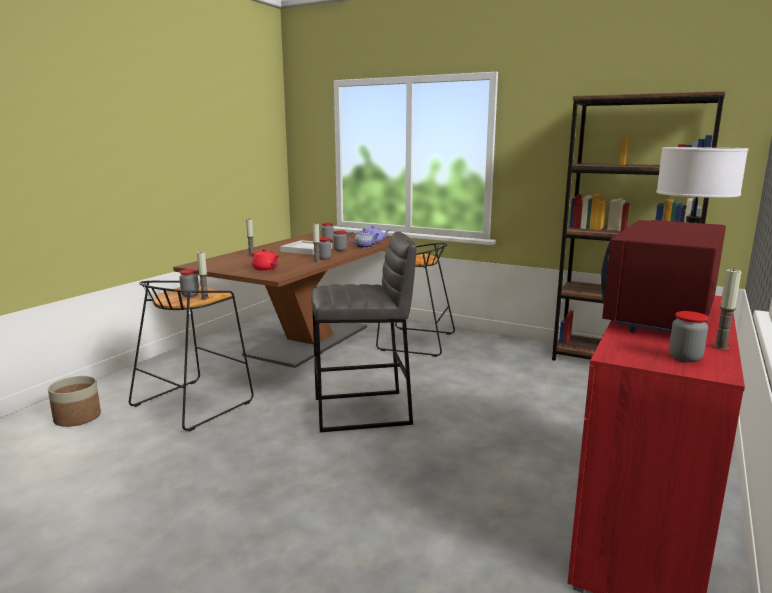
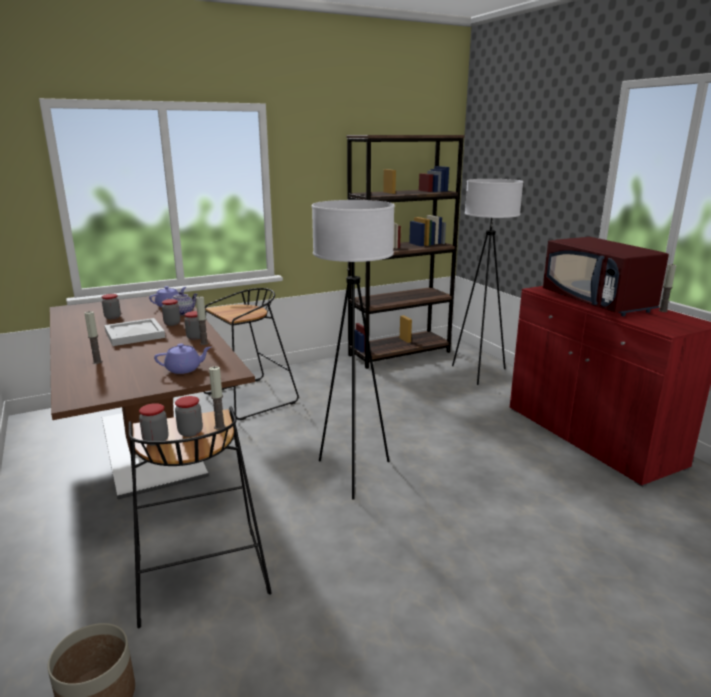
camera: 55 degrees left, 5 degrees up
(265, 269) = (184, 369): red teapot -> purple teapot
(363, 411) = (353, 473): grey stool -> white floor lamp
(685, 358) = (677, 321): jar -> jar (156, 440)

